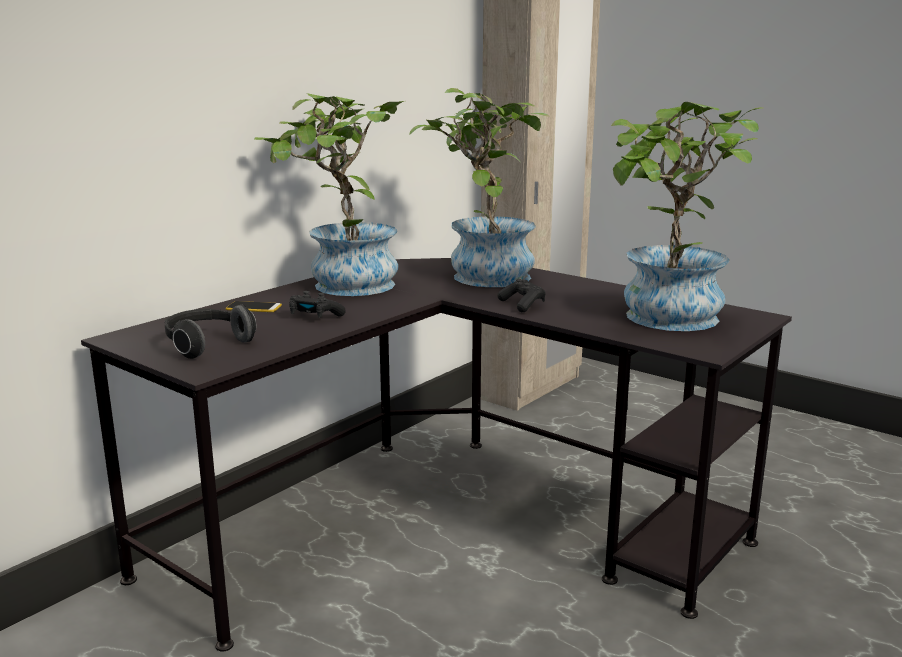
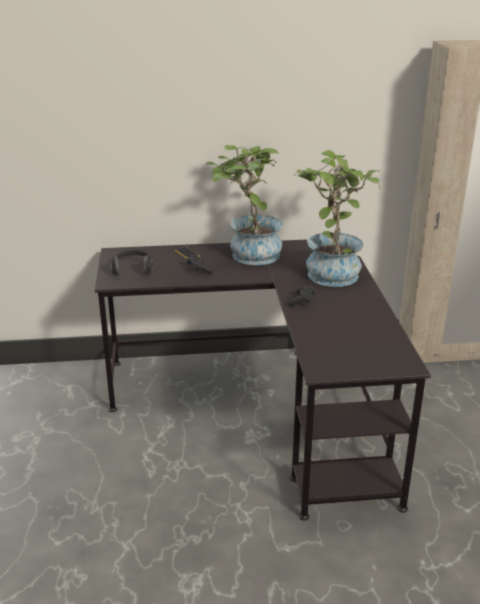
camera: 45 degrees right, 10 degrees up
(667, 320) = (349, 344): potted plant -> none

